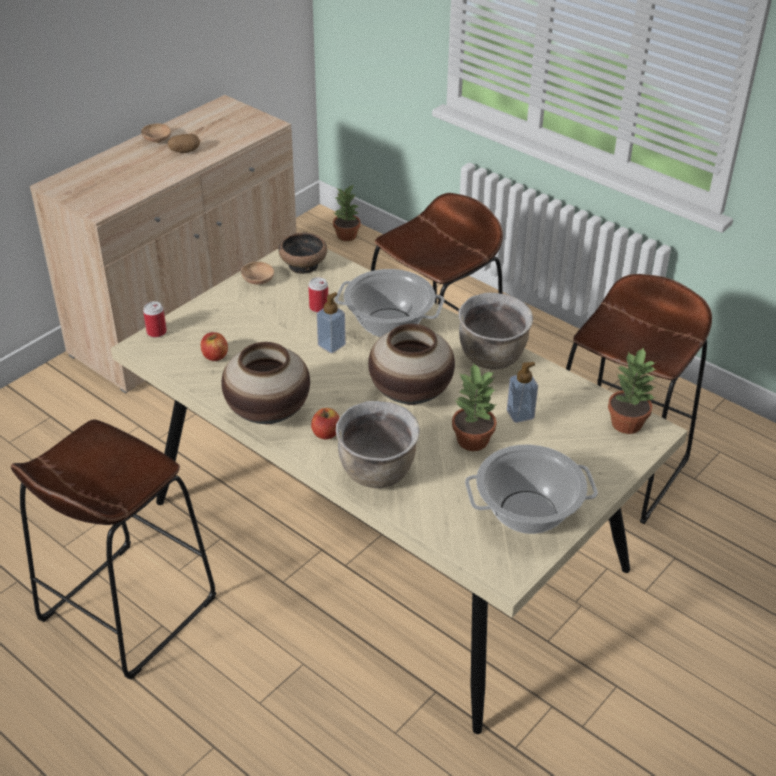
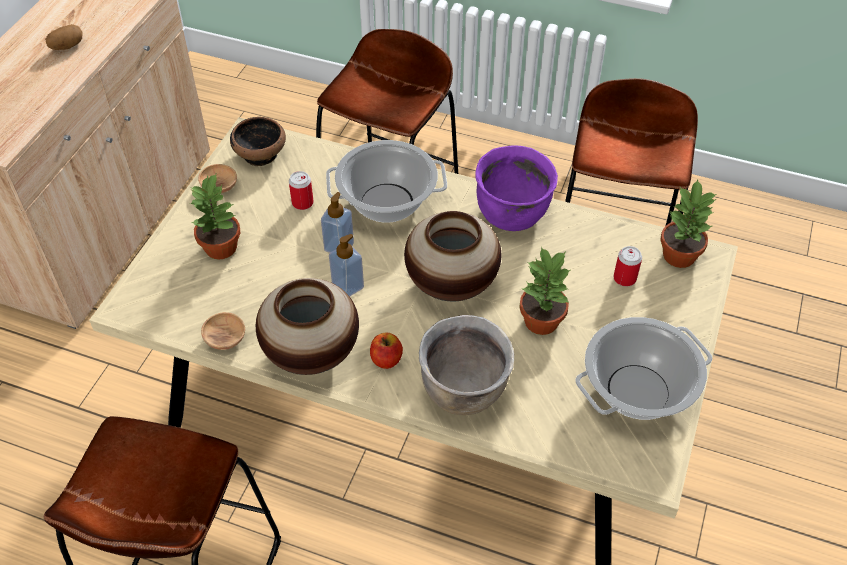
camera: 20 degrees left, 10 degrees up
(156, 332) = (134, 284): can -> can (624, 278)
(157, 140) = (27, 39): brown bowl -> brown bowl (225, 338)
(215, 356) = (216, 296): apple -> none
(347, 236) = (235, 81): potted plant -> potted plant (222, 247)
(492, 357) = (512, 215): brown cooking pot -> purple cooking pot
(520, 414) = (573, 275): soap dispenser -> soap dispenser (348, 286)

